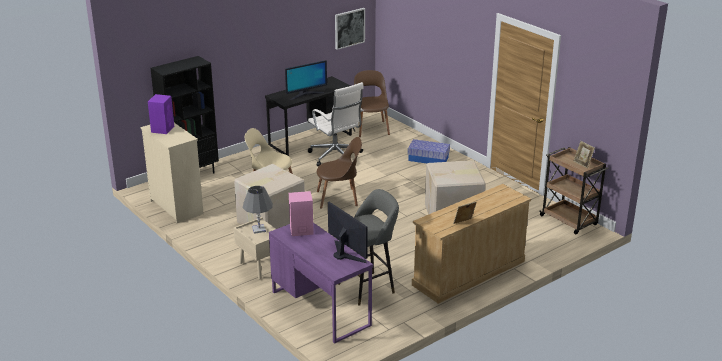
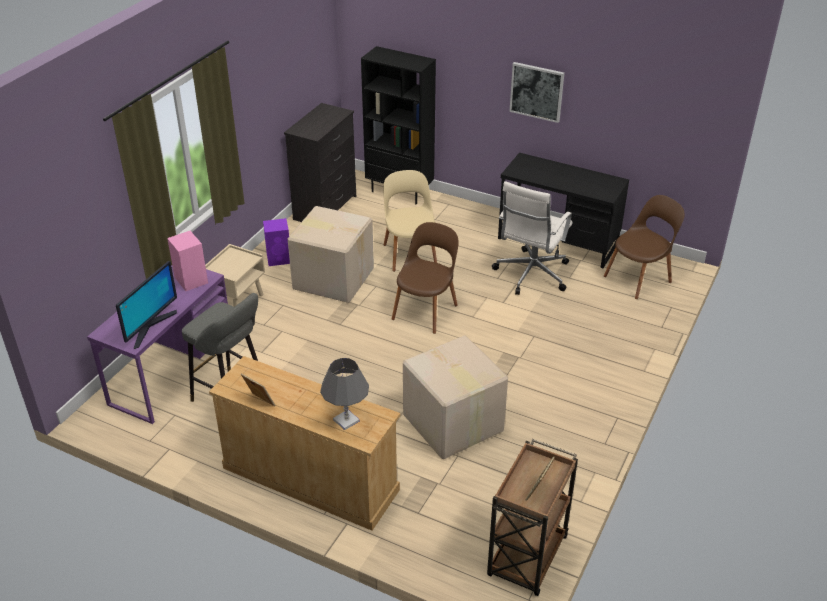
camera: 65 degrees right, 10 degrees up
(163, 129) = (325, 115): purple speaker -> purple speaker (279, 259)
(176, 207) = (326, 207): beige dresser -> black dresser
(259, 229) = (237, 262): grey table lamp -> grey table lamp (346, 420)
(305, 94) = (550, 178): monitor -> none
(339, 198) = (426, 310): brown chair -> brown chair turned 120 degrees counterclockwise
(349, 28) = (678, 127): picture -> picture (537, 91)
(428, 159) = (598, 355): storage box -> none

